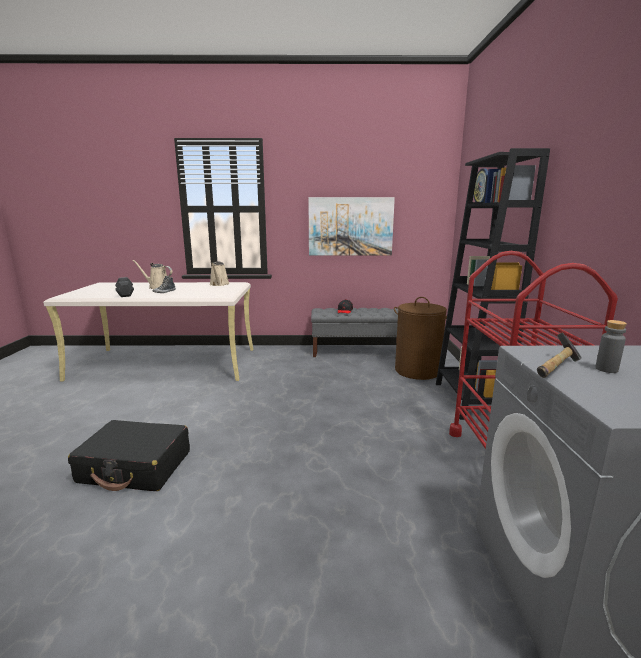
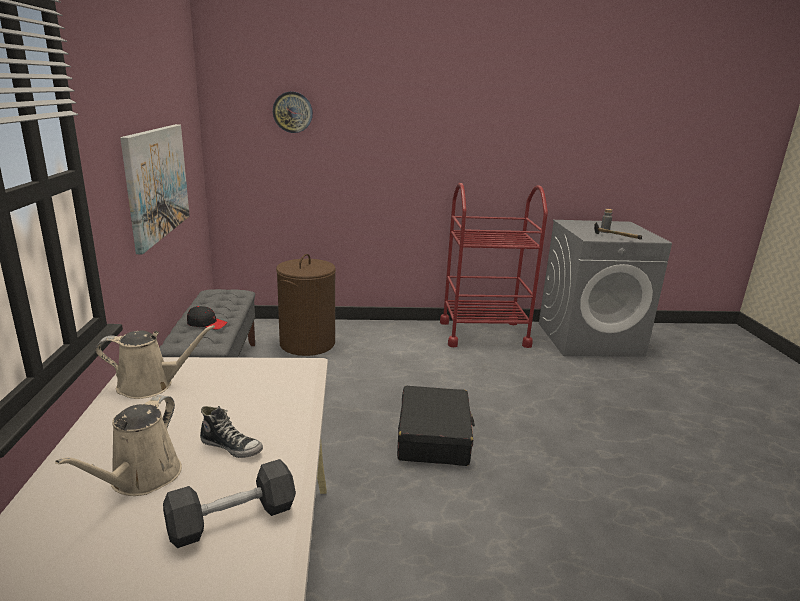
camera: 95 degrees left, 5 degrees up
(135, 467) = (601, 541): black suitcase -> black suitcase (434, 437)
(469, 400) = (385, 329): black bookcase -> none

